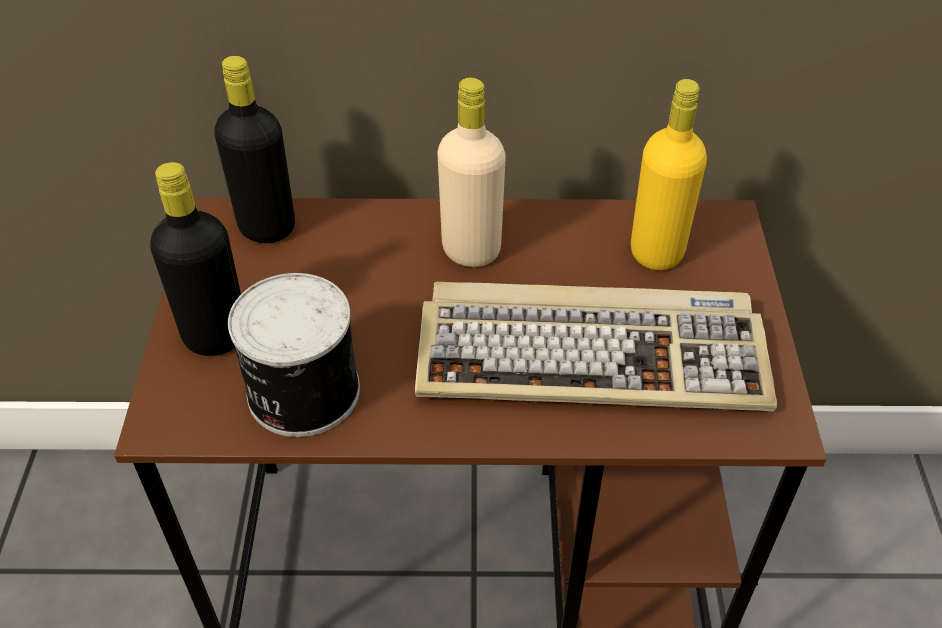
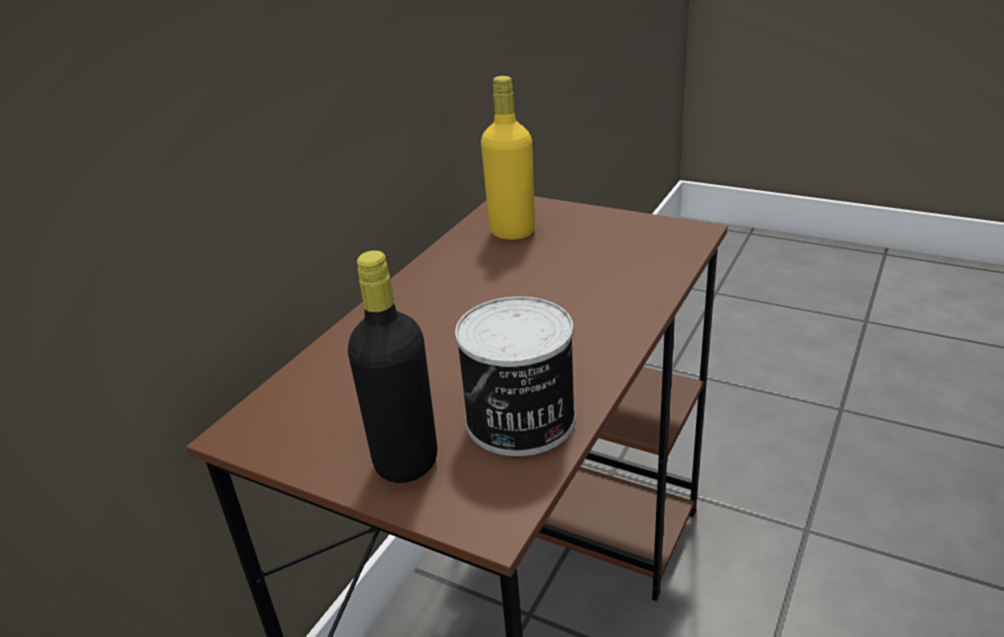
camera: 60 degrees left, 15 degrees down
(267, 227) = (290, 401): black bottle -> none
(471, 250) = (435, 301): beige bottle -> none
(593, 354) = (586, 276): keyboard -> none

